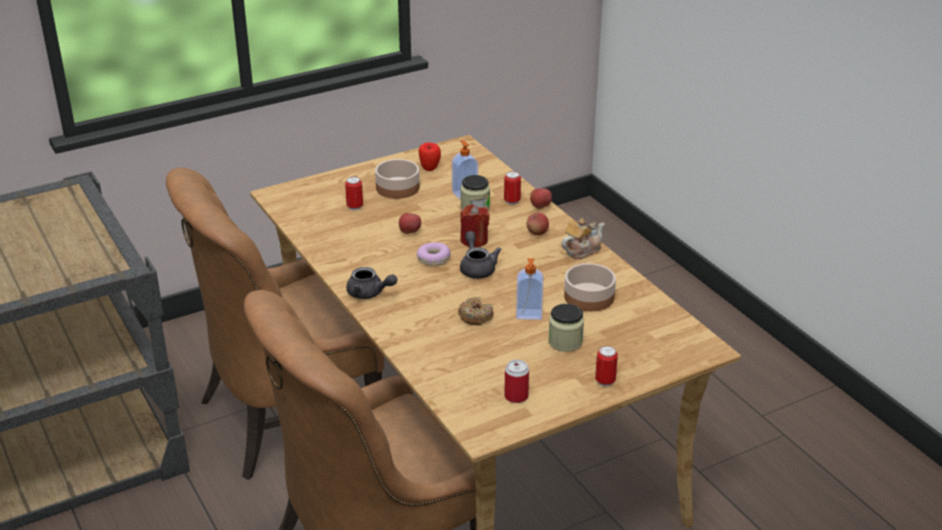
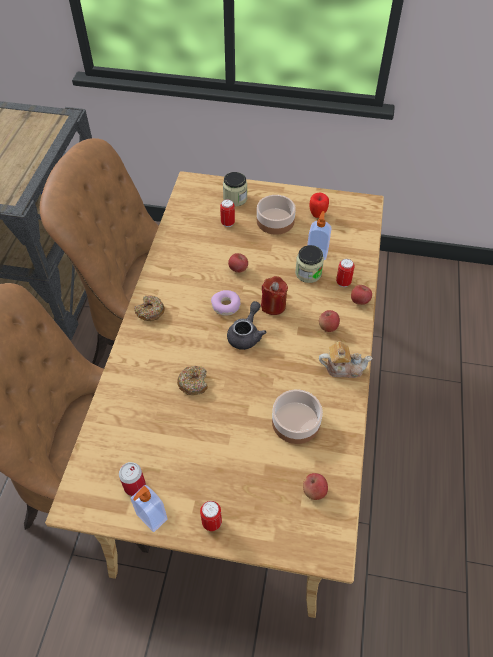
camera: 40 degrees right, 20 degrees up
(369, 293) = (150, 312): grey teapot -> donut
(529, 315) = (231, 409): soap dispenser -> soap dispenser (151, 518)
(565, 342) = (228, 457): jar -> jar (235, 198)
(654, 325) = (314, 491): none -> apple

